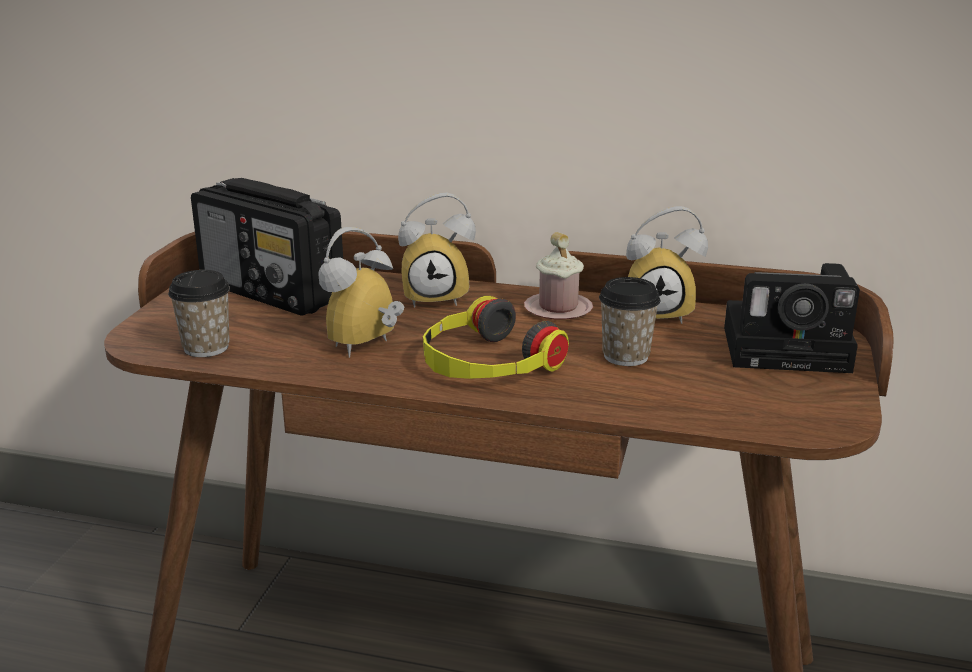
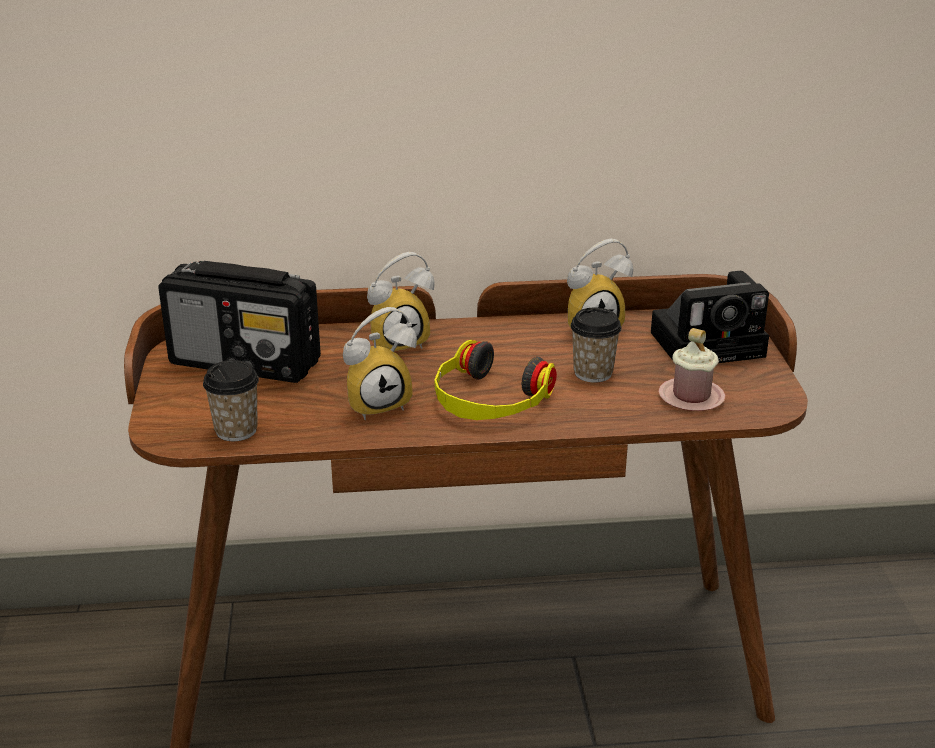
camera: 20 degrees left, 5 degrees up
(367, 347) = (378, 403): alarm clock -> alarm clock turned 135 degrees counterclockwise
(558, 309) = (509, 337): pink mug -> pink mug (691, 397)

